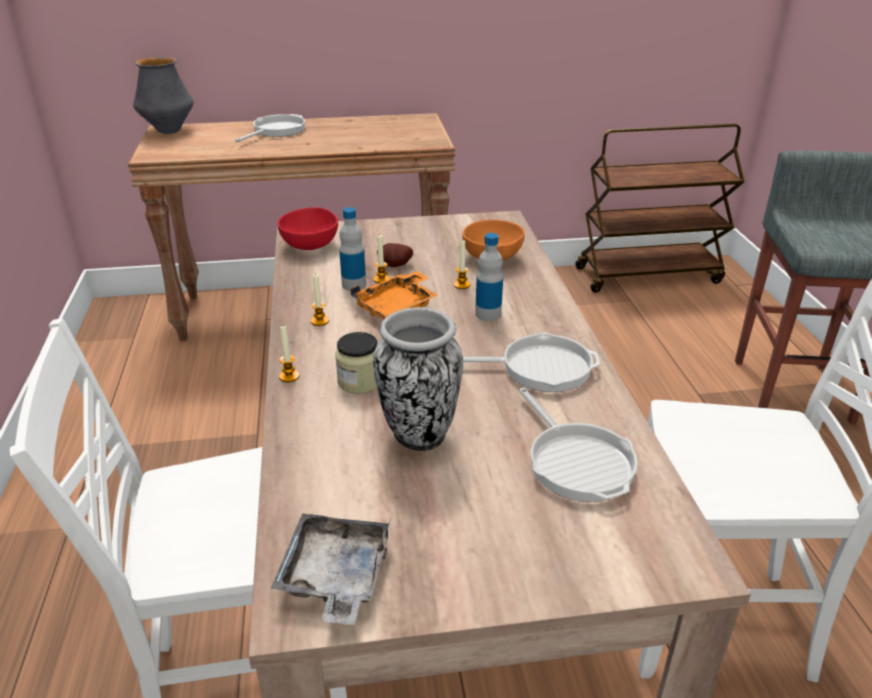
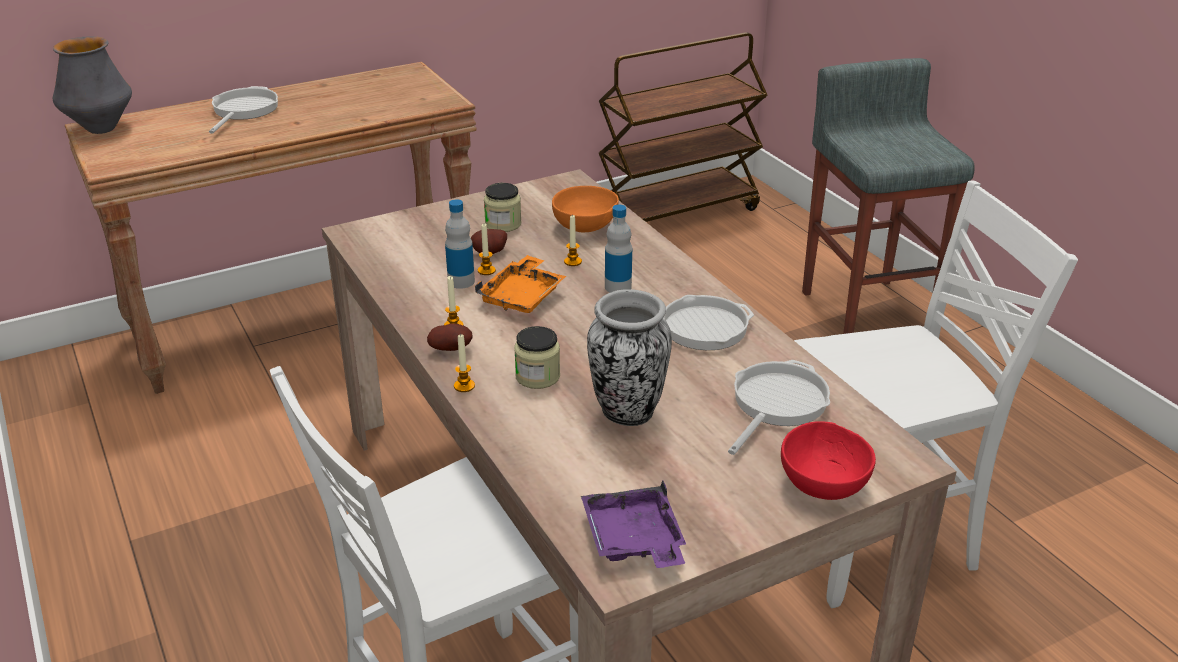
camera: 20 degrees left, 0 degrees up
(303, 341) = (451, 349): none -> potato
(311, 245) = (382, 246): red bowl -> red bowl (824, 483)
(335, 577) = (634, 540): grey tray -> purple tray
(423, 244) = (503, 224): none -> jar
(577, 461) = (776, 404): frying pan -> frying pan turned 105 degrees counterclockwise

